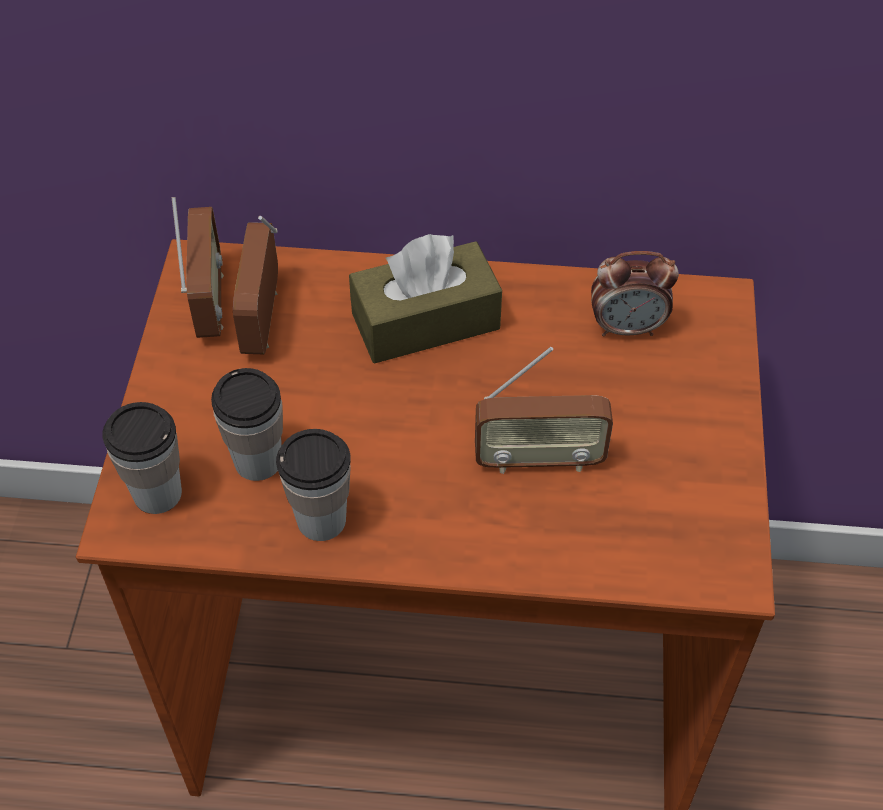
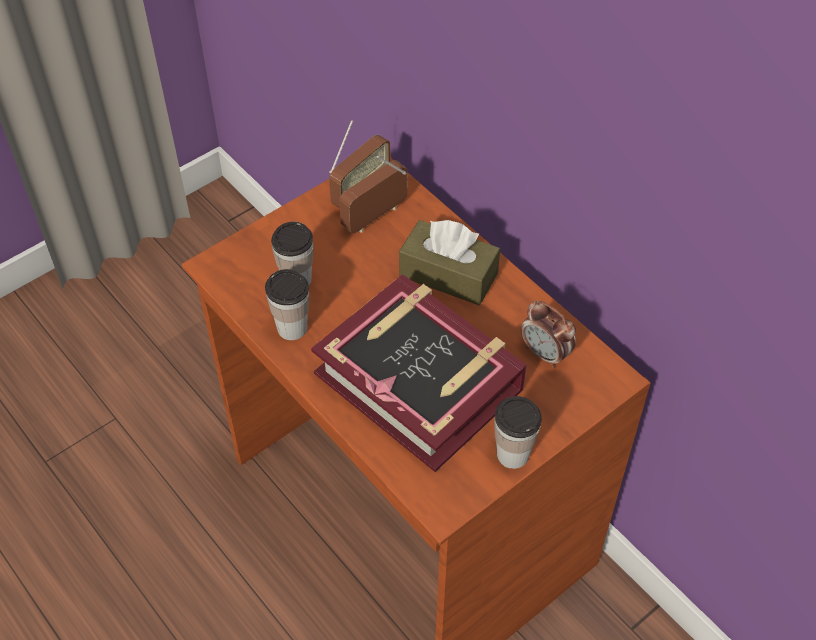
camera: 45 degrees right, 0 degrees up
(157, 493) = (241, 262): cup -> cup (513, 454)
(539, 460) = (419, 380): radio -> book

